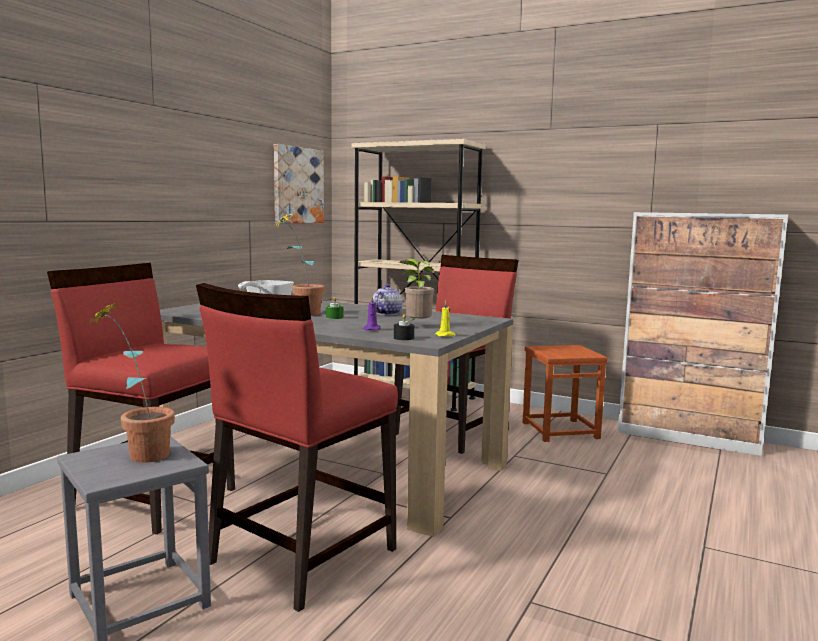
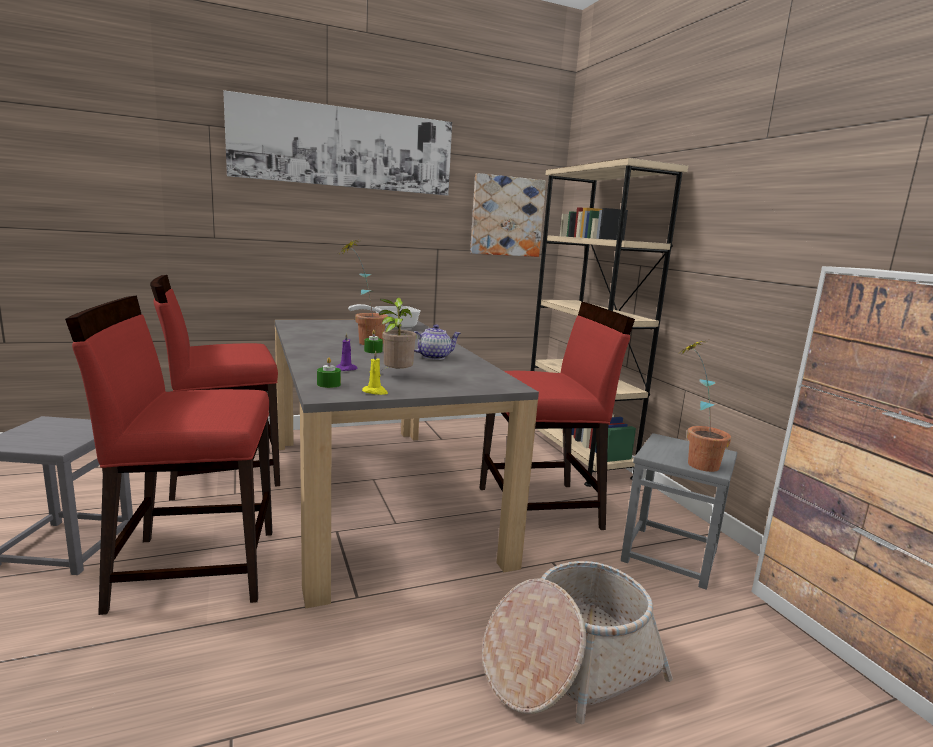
camera: 40 degrees right, 5 degrees up
(138, 455) = (64, 431): potted plant -> potted plant (693, 462)
(153, 498) = (222, 473): red chair -> red chair turned 90 degrees counterclockwise
(171, 115) = (345, 148): none -> picture
(403, 338) = (328, 384): black candle -> green candle
(560, 430) = (670, 555): brown stool -> grey stool
(607, 494) = (568, 666): none -> basket

